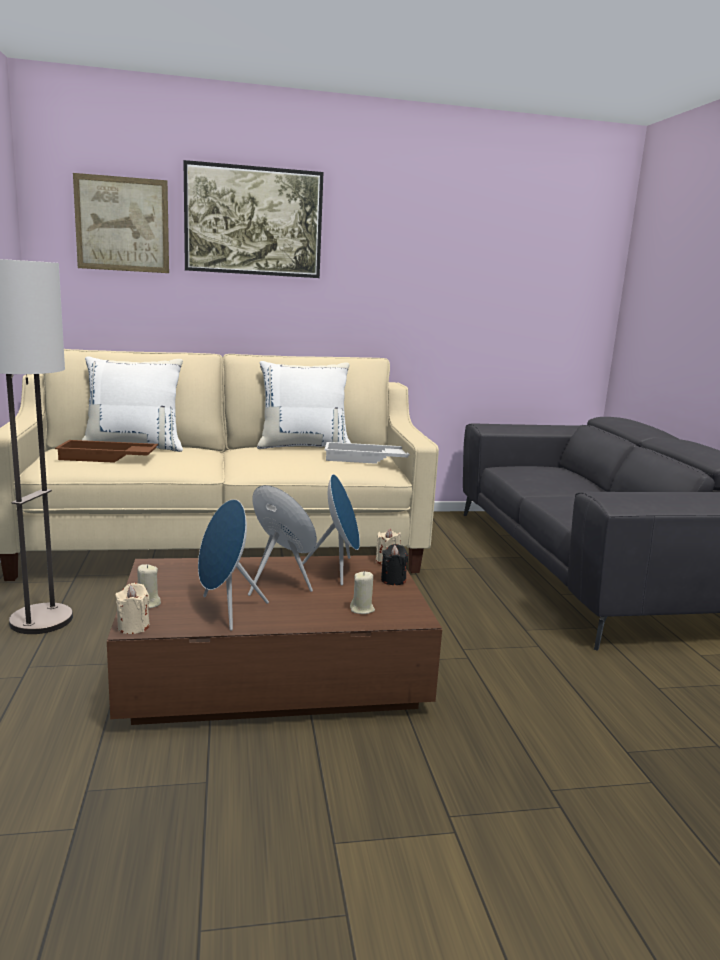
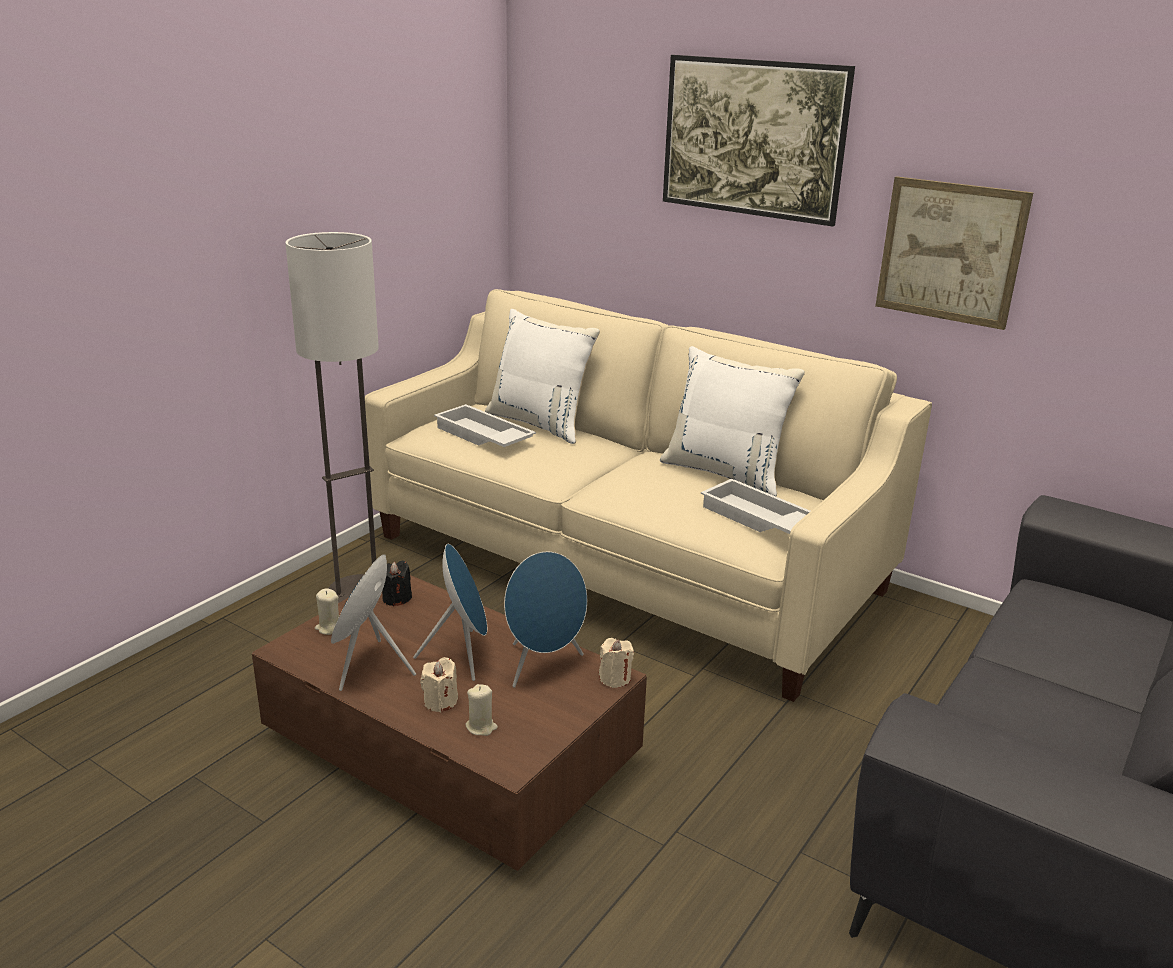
camera: 45 degrees right, 10 degrees up
(107, 458) = (482, 436): brown tray -> white tray
(122, 224) = (602, 138): picture -> picture (950, 252)
(133, 627) = (284, 648): beige candle -> beige candle (440, 702)
(393, 580) = (576, 706): black candle -> black candle (396, 598)

